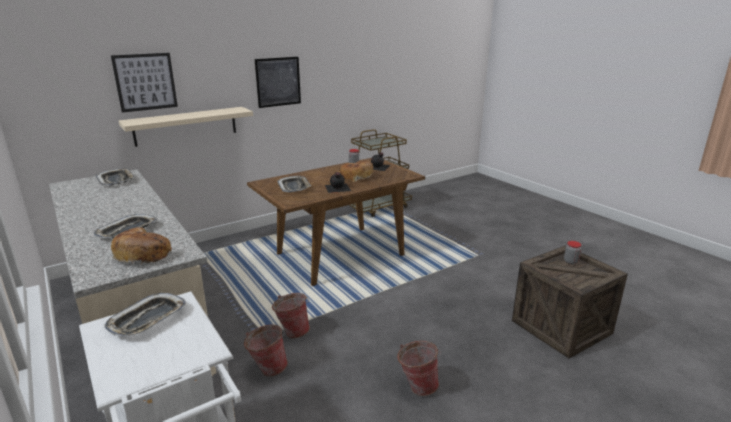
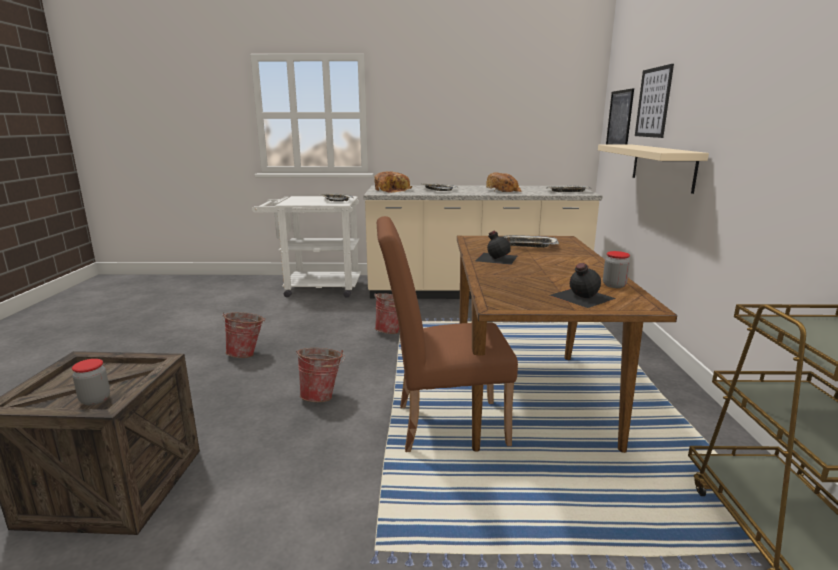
camera: 125 degrees right, 5 degrees down
(267, 368) = (362, 315): bucket -> bucket (322, 396)
(278, 82) = (760, 114): picture -> picture (619, 120)
(355, 177) = (536, 273): bread -> bread (504, 190)
(395, 267) = (441, 424): none -> brown chair

